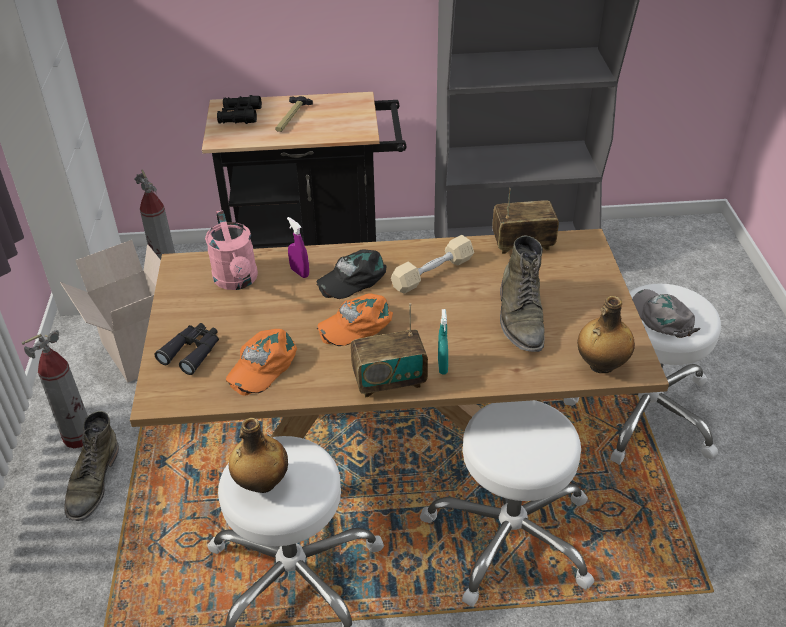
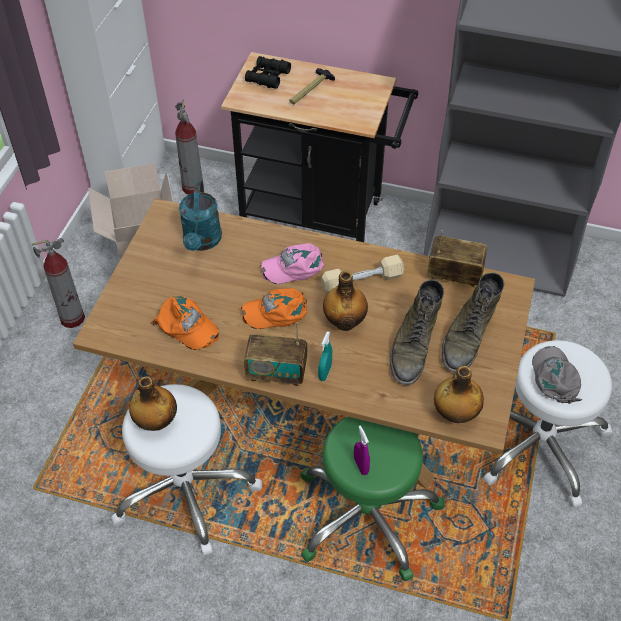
camera: 20 degrees right, 10 degrees up
(93, 482) = (70, 360): green boot -> green boot (467, 337)
(192, 352) = (140, 298): black binoculars -> none
(237, 281) = (202, 242): pink watering can -> turquoise watering can
(262, 365) = (186, 327): orange cap -> orange cap turned 105 degrees counterclockwise
(299, 272) = (254, 248): purple spray bottle -> purple spray bottle (361, 466)
(352, 278) = (294, 267): black cap -> pink cap
(436, 314) = (345, 322): none -> bottle
(510, 534) = (366, 514): white stool -> green stool

